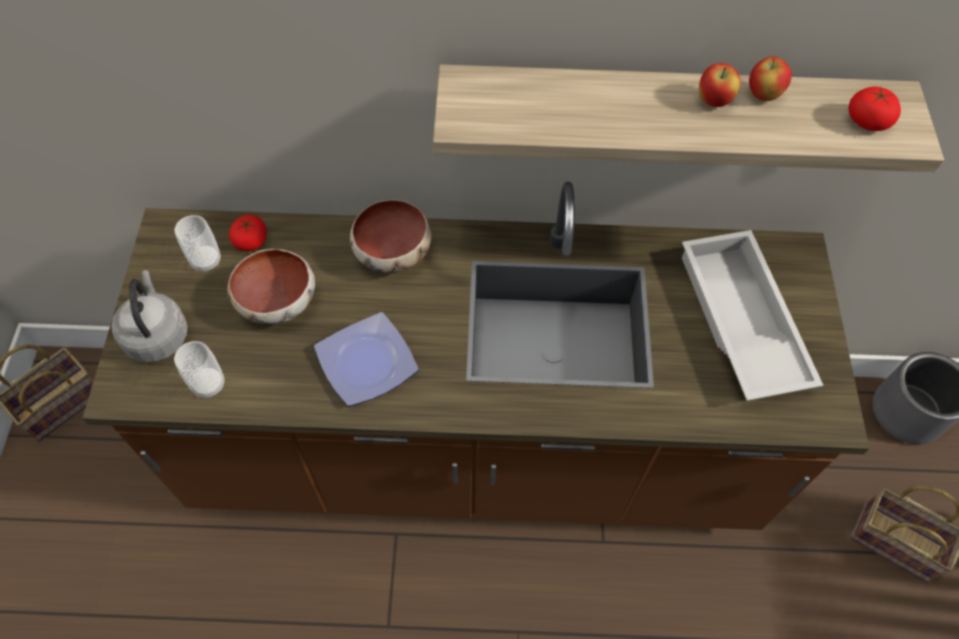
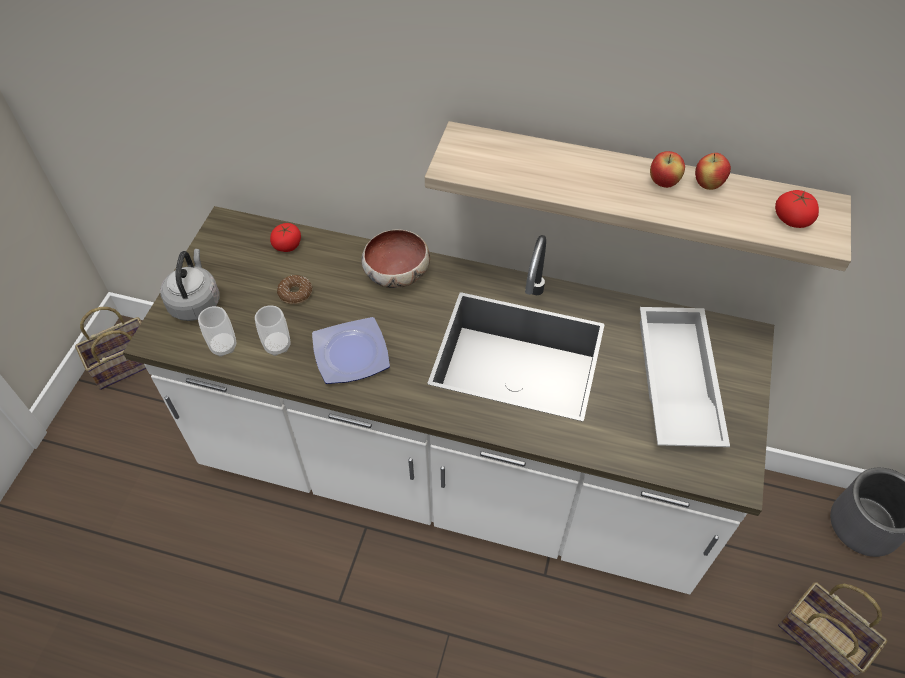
camera: 15 degrees right, 5 degrees down
(206, 261) = (248, 253): cup -> cup (277, 345)
(278, 300) = (295, 293): bowl -> donut
(475, 451) = (452, 474): brown counter -> white counter

